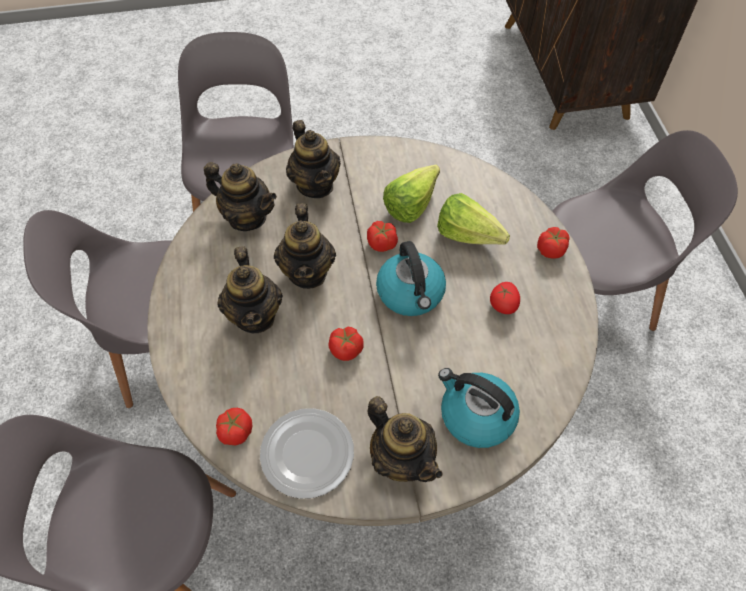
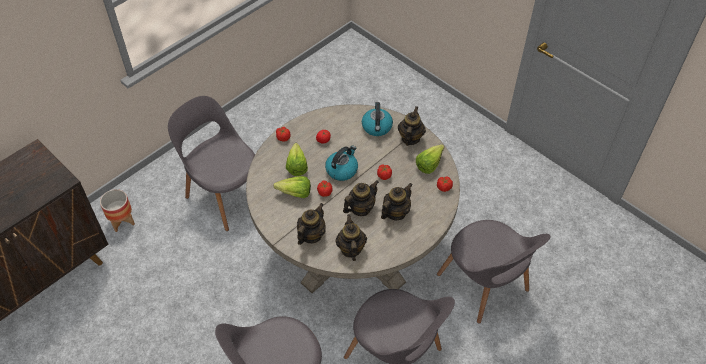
camera: 125 degrees left, 5 degrees down
(308, 453) = (431, 163): plate -> lettuce
(610, 167) = (122, 221): none -> planter

